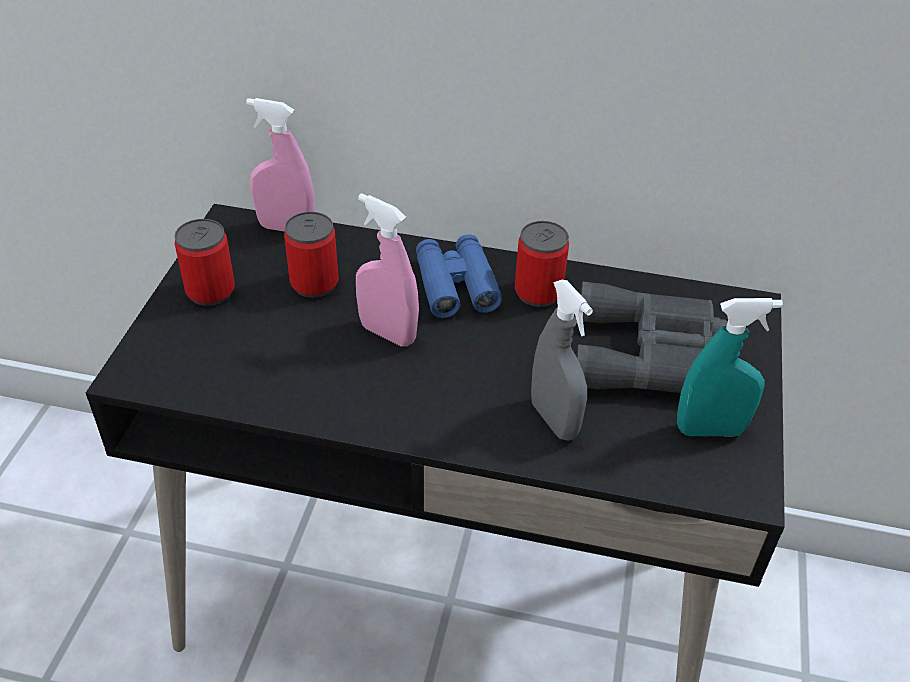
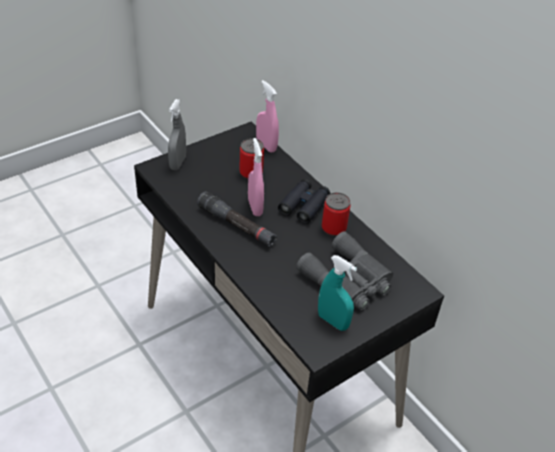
camera: 40 degrees right, 0 degrees up
(210, 291) = (211, 154): can -> none
(396, 381) = (236, 226): none -> black flashlight
(456, 285) = (304, 205): blue binoculars -> black binoculars
(554, 420) = (276, 276): grey spray bottle -> grey spray bottle (178, 163)

